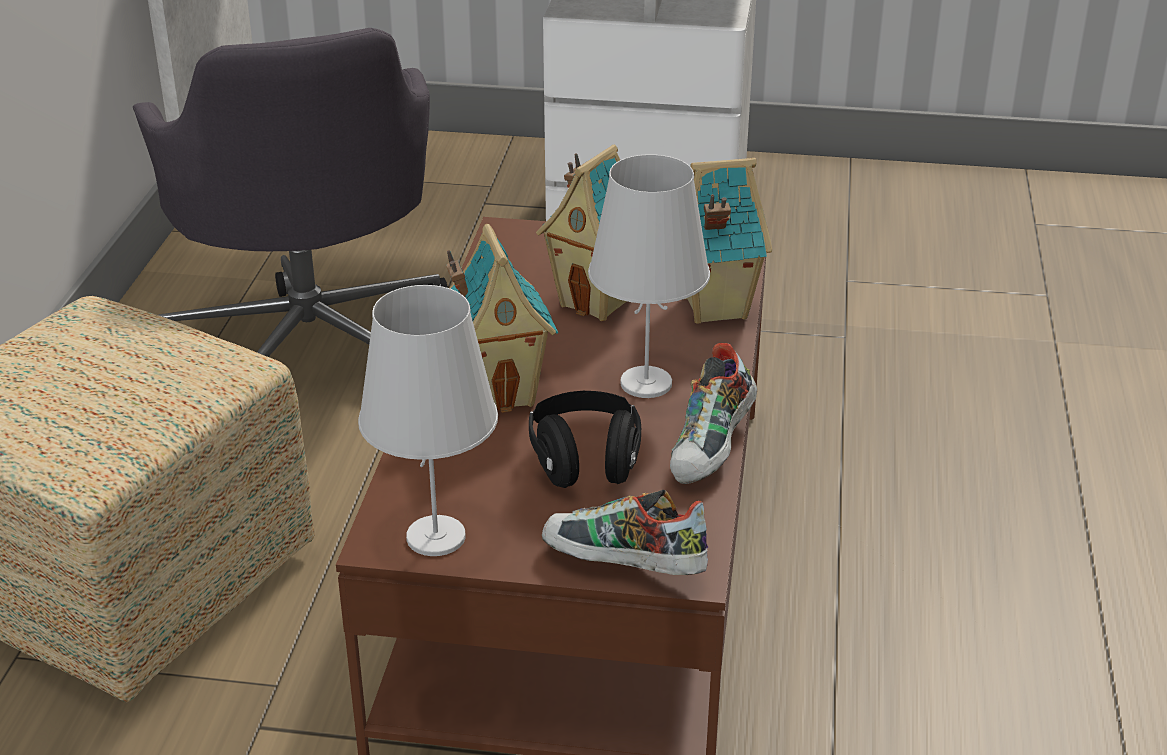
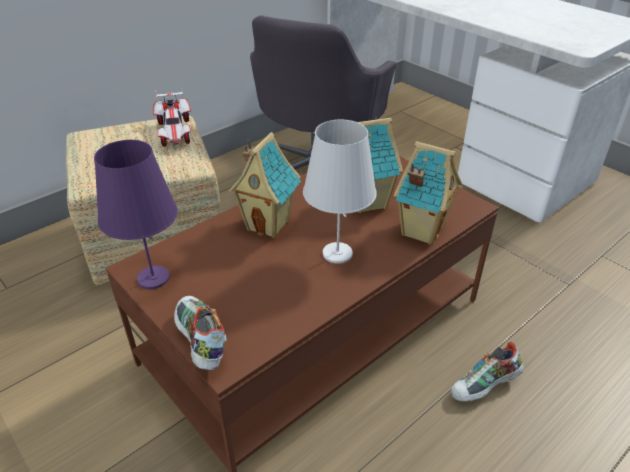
camera: 40 degrees right, 5 degrees up
(129, 329) = (175, 132): none -> toy car
(436, 536) = (154, 277): white table lamp -> purple table lamp
(585, 462) = (258, 278): black headphones -> none
(713, 449) = (323, 305): shoe -> shoe (484, 387)

